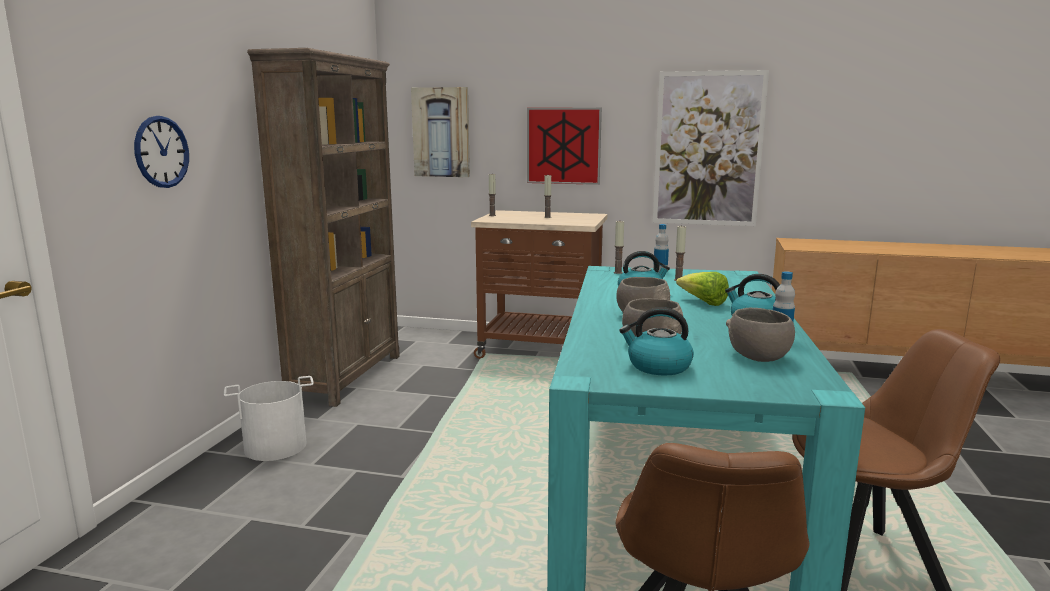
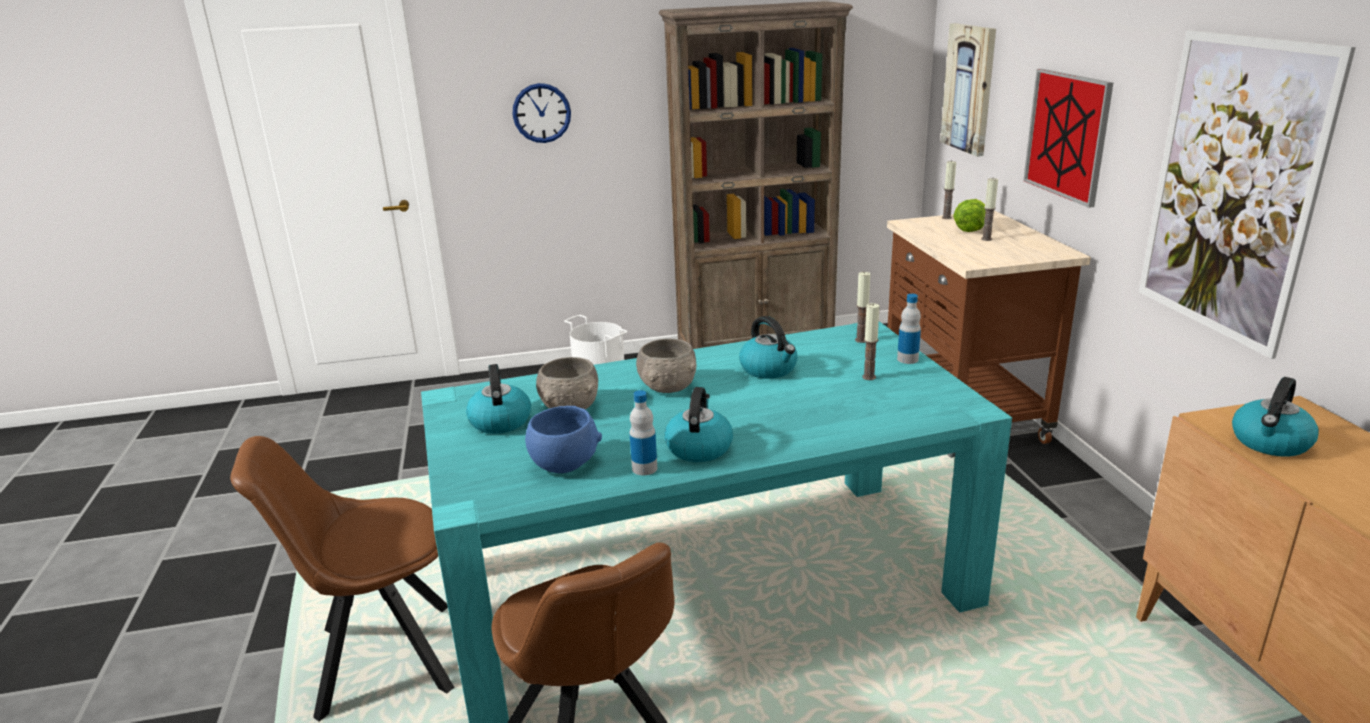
camera: 65 degrees right, 10 degrees up
(703, 303) = (764, 407): lettuce -> lettuce (970, 228)
(757, 356) = (564, 462): grey bowl -> blue bowl
(822, 247) = (1270, 443): none -> kettle

